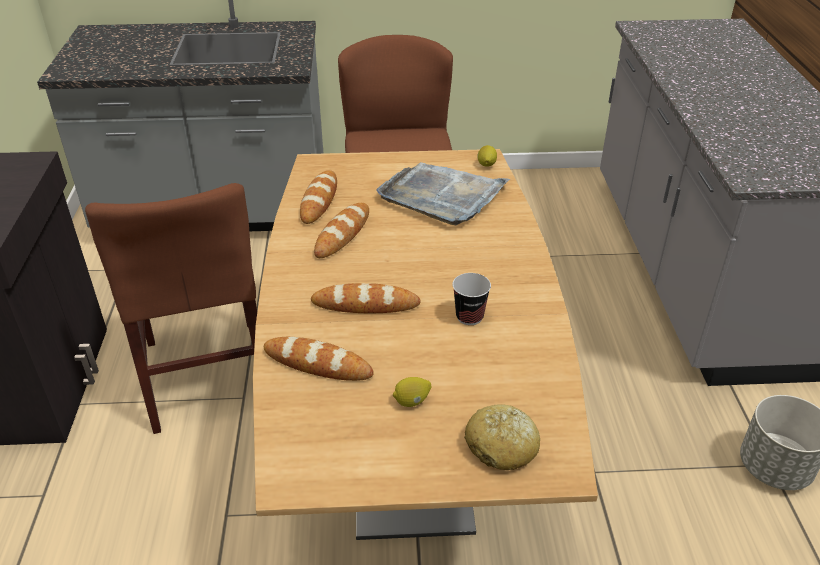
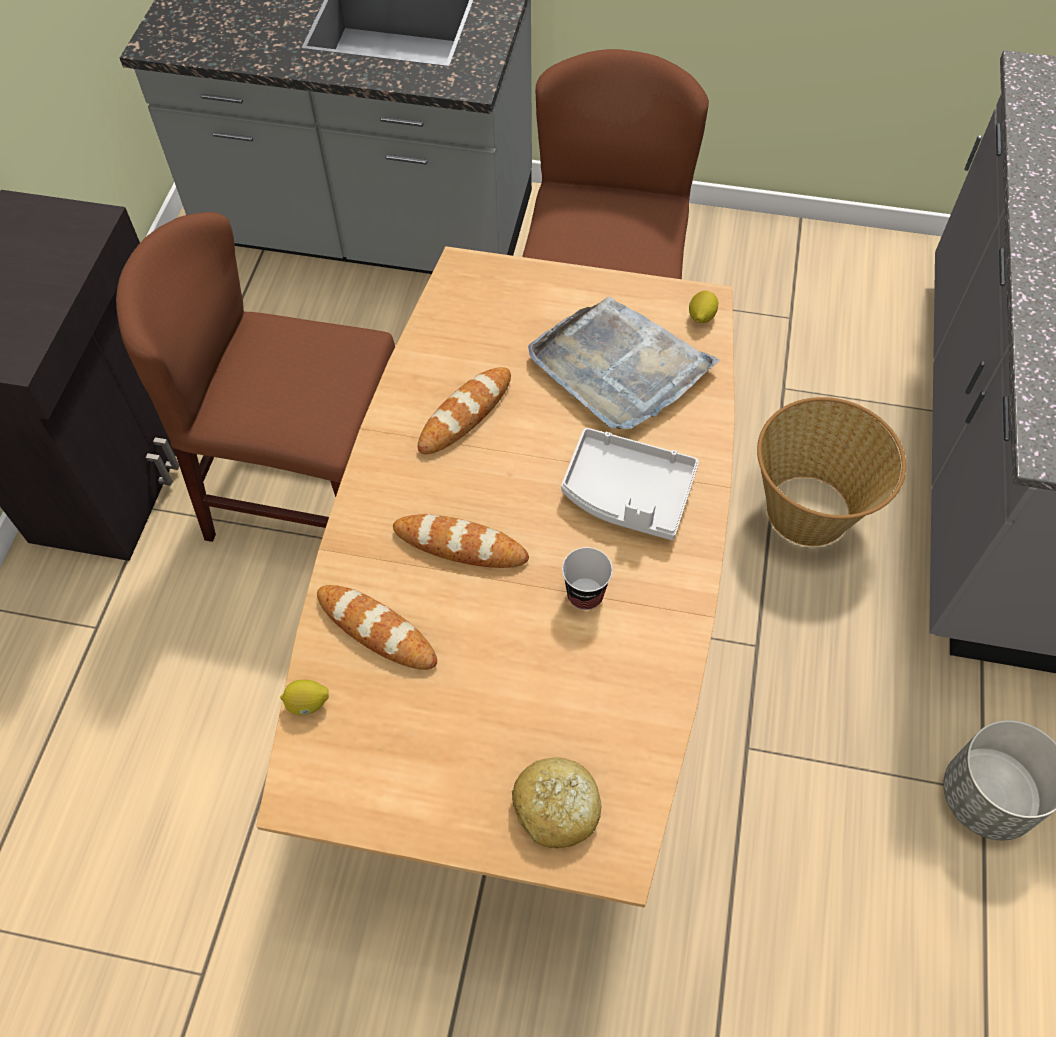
camera: 15 degrees right, 20 degrees up
(207, 373) = (308, 495): brown chair -> brown chair turned 105 degrees clockwise
(319, 200) = (451, 344): bread -> none
(412, 401) = (471, 715): lemon -> lemon (307, 704)
(476, 258) = (627, 494): none -> grey tray
(577, 320) = (809, 510): none -> basket

